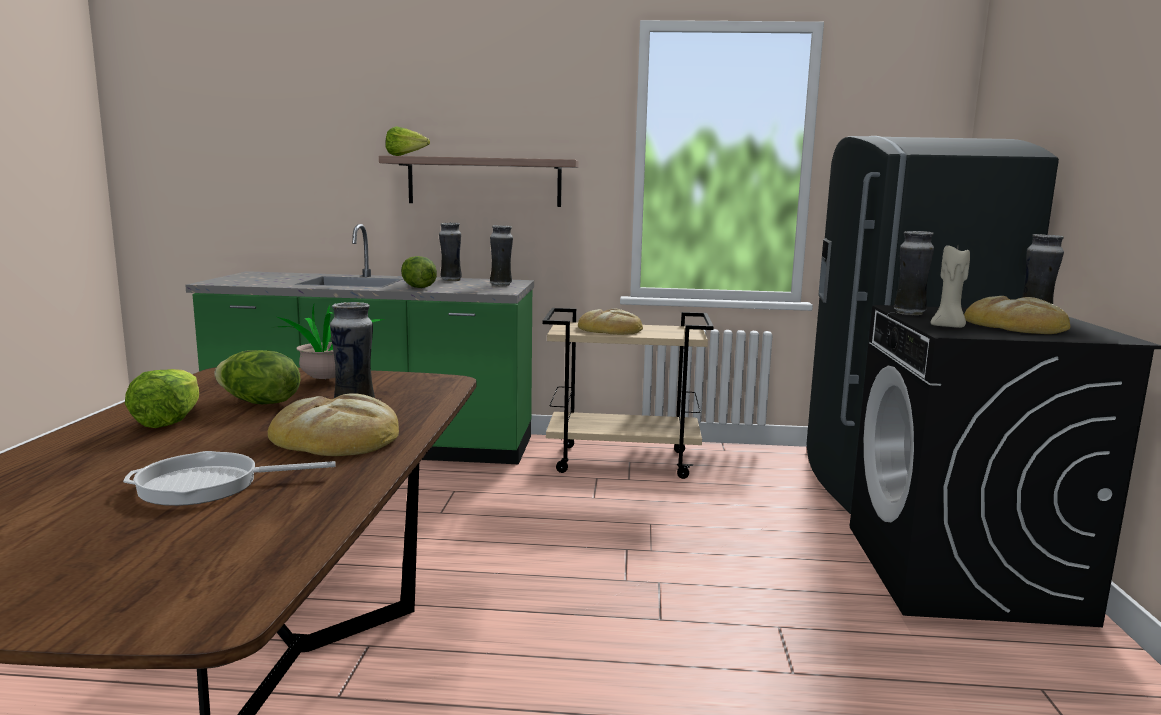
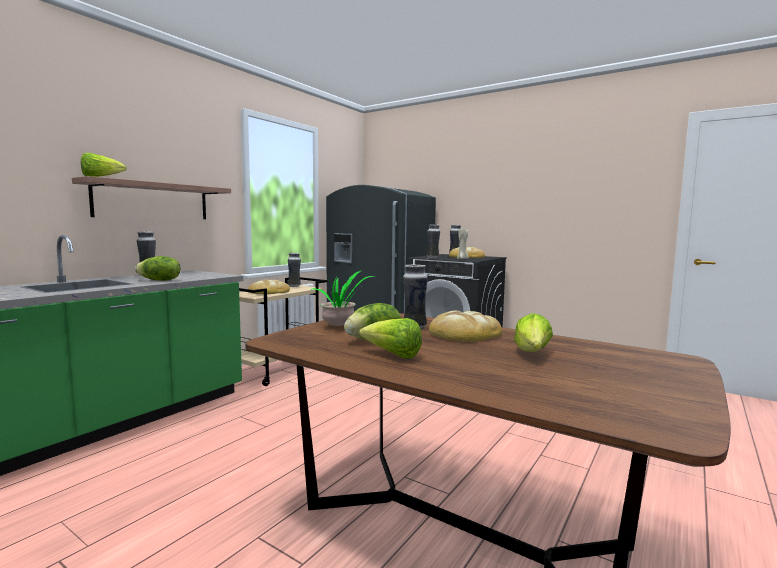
camera: 60 degrees left, 5 degrees down
(208, 485) = (532, 354): frying pan -> lettuce
(501, 285) = (198, 273): vase -> vase (294, 286)

